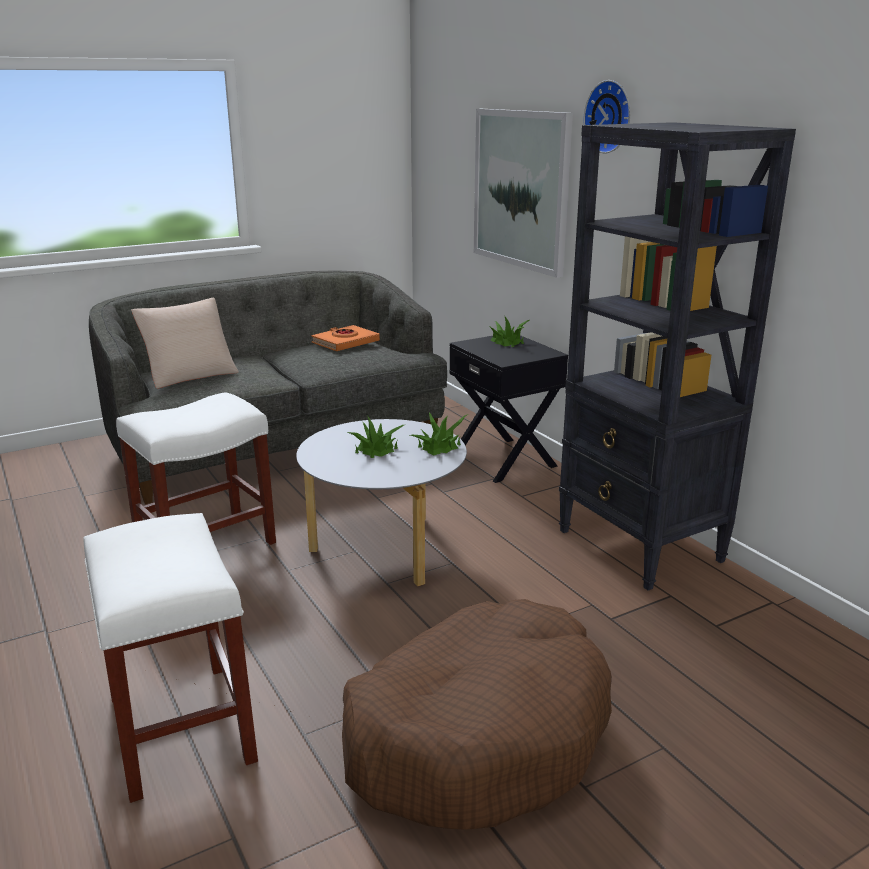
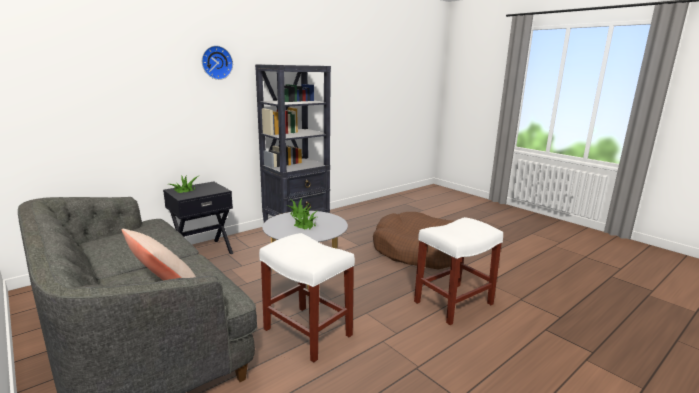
camera: 100 degrees left, 5 degrees down
(345, 343) = (115, 240): orange book -> none
(521, 189) = (147, 106): picture -> none

